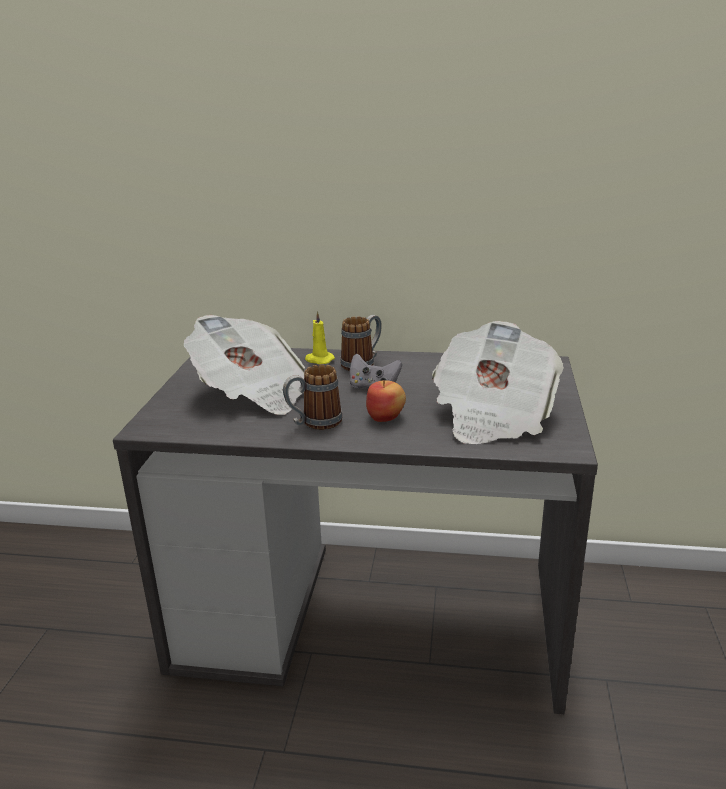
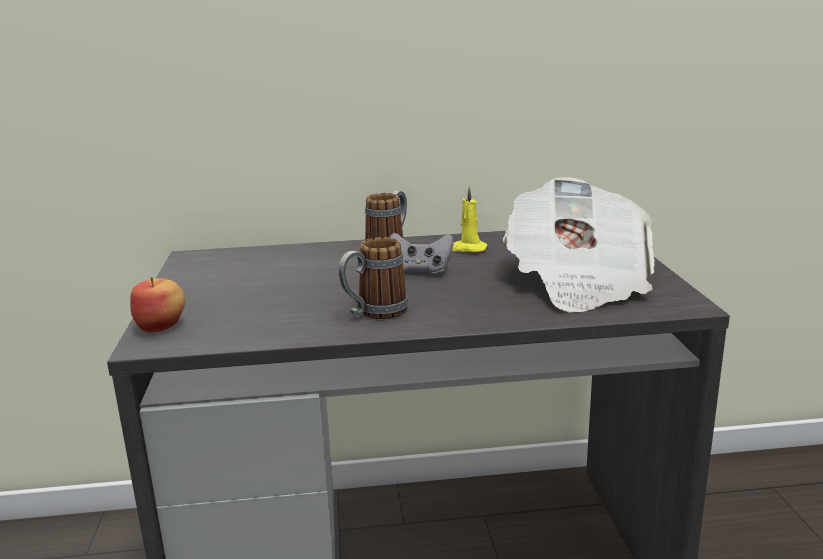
camera: 15 degrees left, 5 degrees down
(253, 393) = (273, 291): newspaper -> none
(318, 360) = (334, 251): yellow candle -> yellow candle (467, 249)
(386, 417) = (457, 297): apple -> apple (161, 326)

